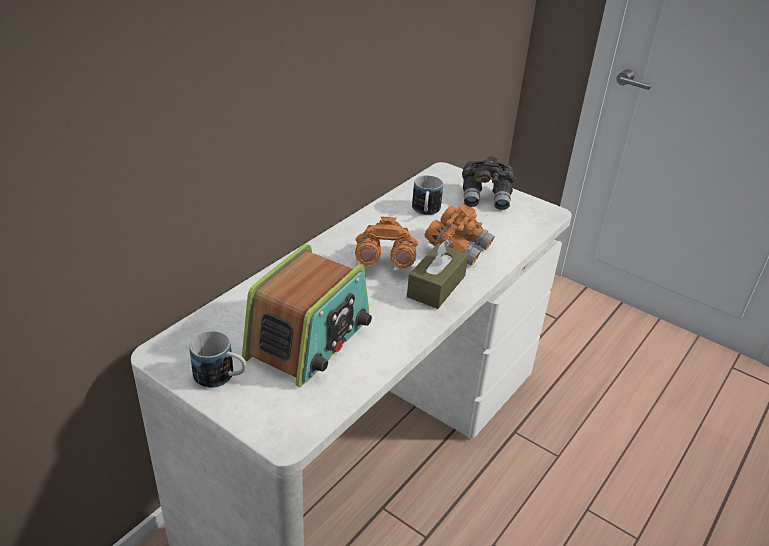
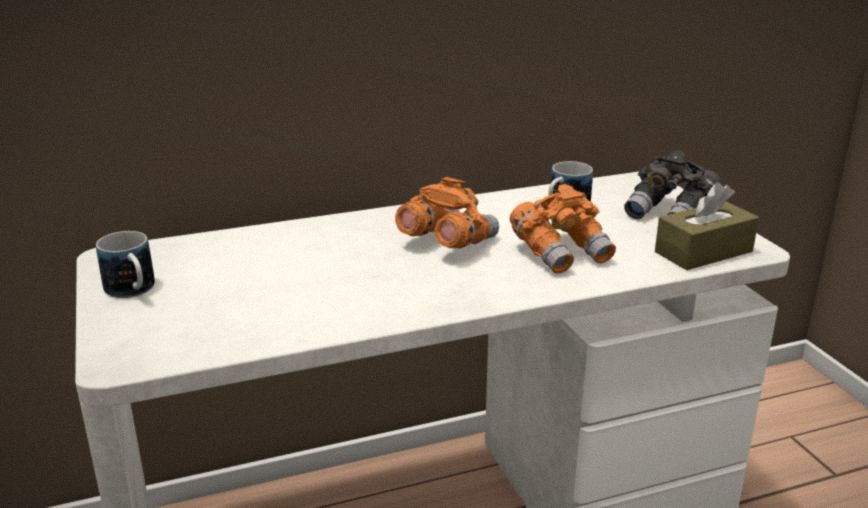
camera: 35 degrees right, 10 degrees down
(310, 339) = (264, 287): radio -> none
(436, 286) = (481, 281): brown tissue box -> brown tissue box (703, 252)

